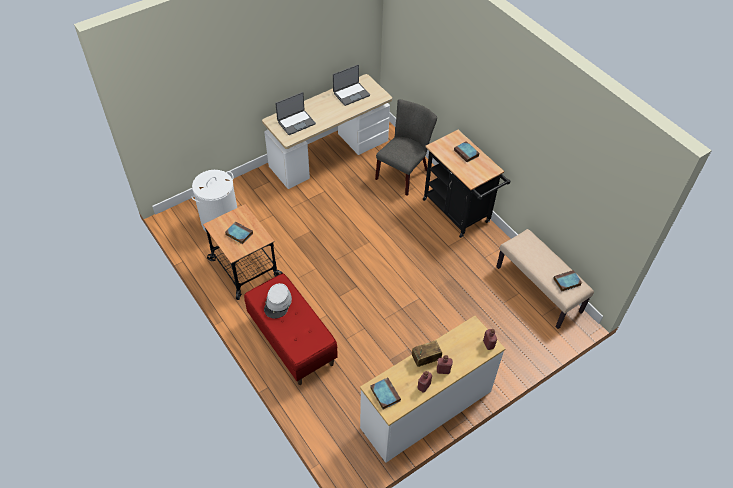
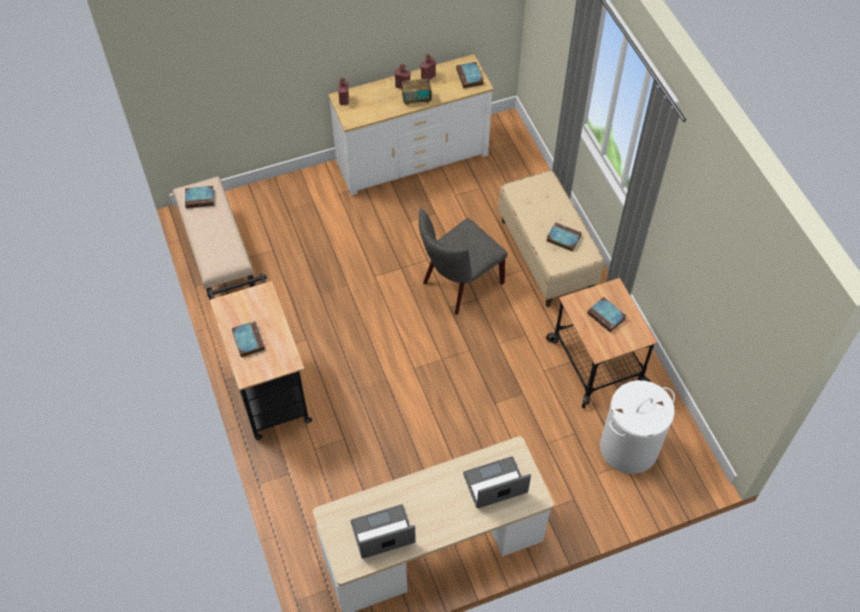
camera: 165 degrees left, 5 degrees up
(278, 303) = (562, 238): grey hat -> book
(291, 341) = (546, 255): red bench -> beige bench
(404, 172) = (320, 480): grey chair -> grey chair (458, 285)

